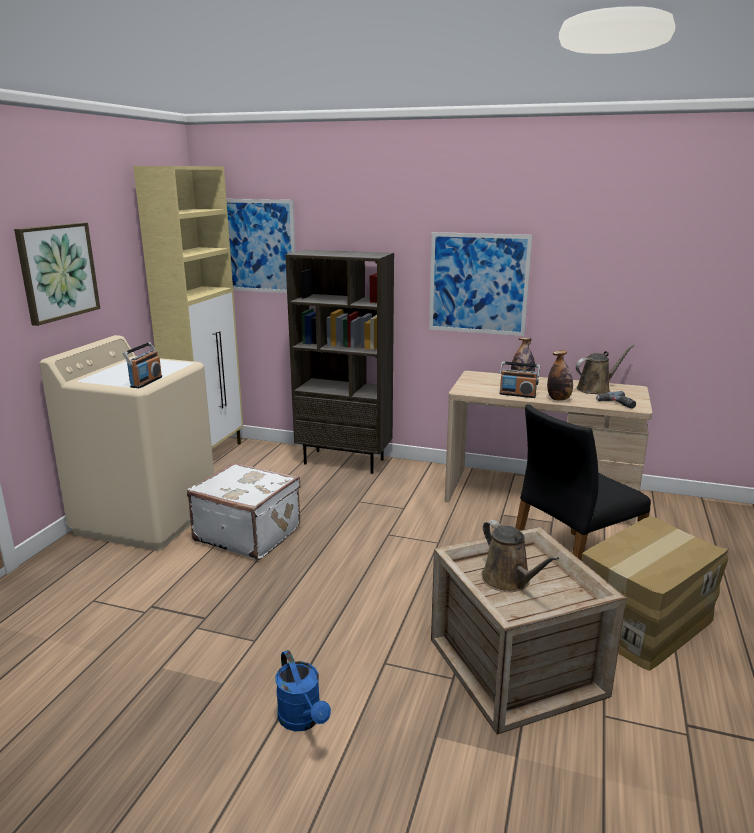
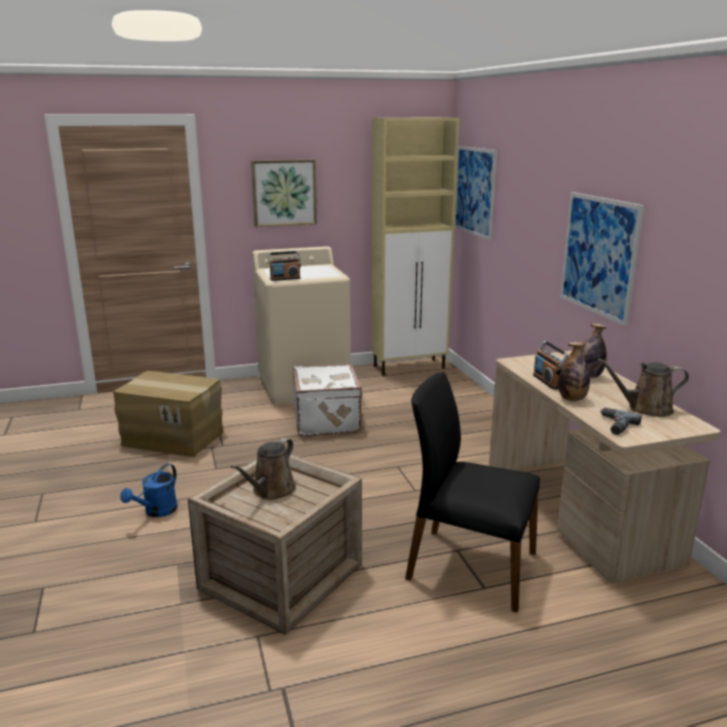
camera: 55 degrees right, 0 degrees up
(345, 461) = (484, 410): brown bookcase -> none
(596, 389) = (645, 409): brown watering can -> brown watering can turned 150 degrees clockwise
(642, 621) = (419, 630): cardboard box -> cardboard box (173, 438)

